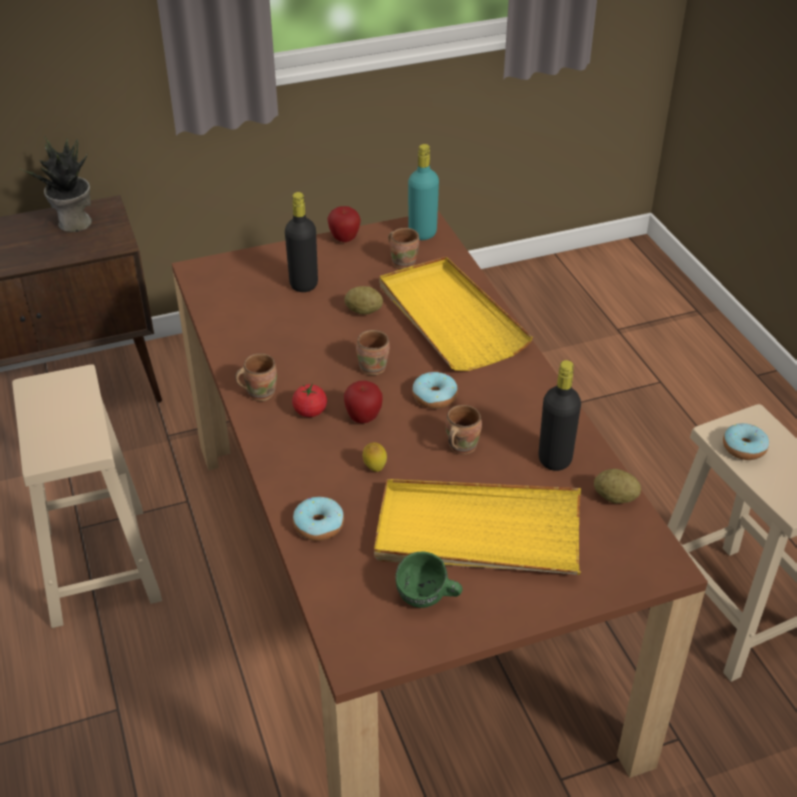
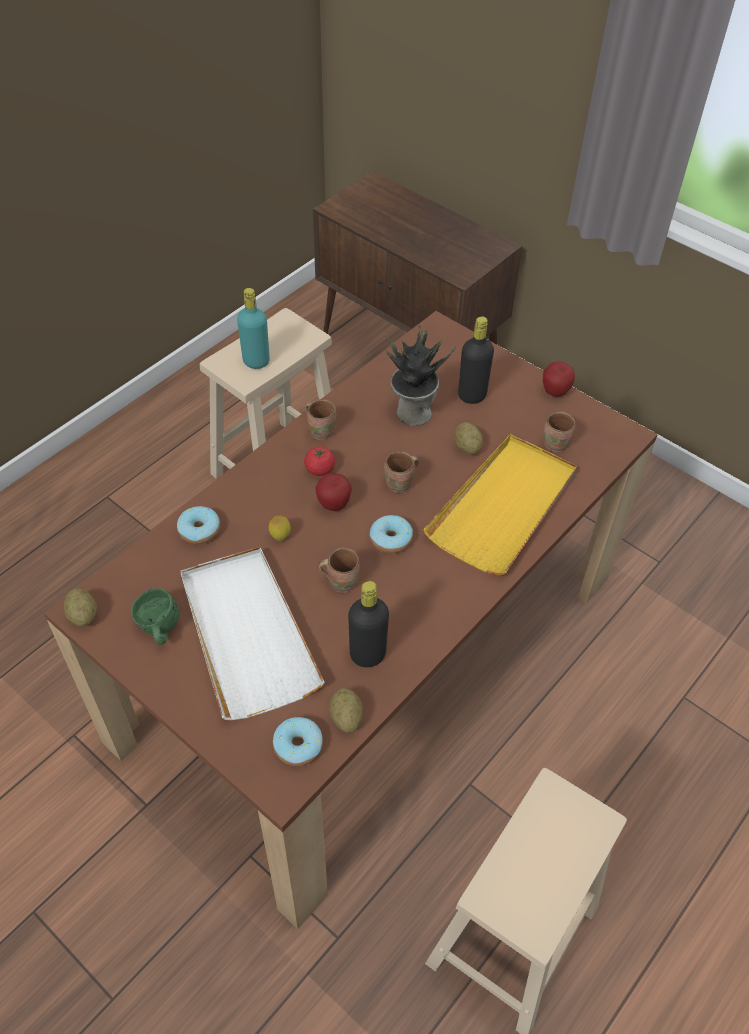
camera: 60 degrees right, 10 degrees up
(74, 223) = (464, 242): potted plant -> potted plant (412, 412)
(365, 659) = (83, 615): none -> potato
(422, 233) = (610, 438): turquoise bottle -> turquoise bottle (256, 361)
(478, 533) = (247, 633): yellow tray -> white tray
(744, 448) = (545, 823): donut -> donut (298, 746)

